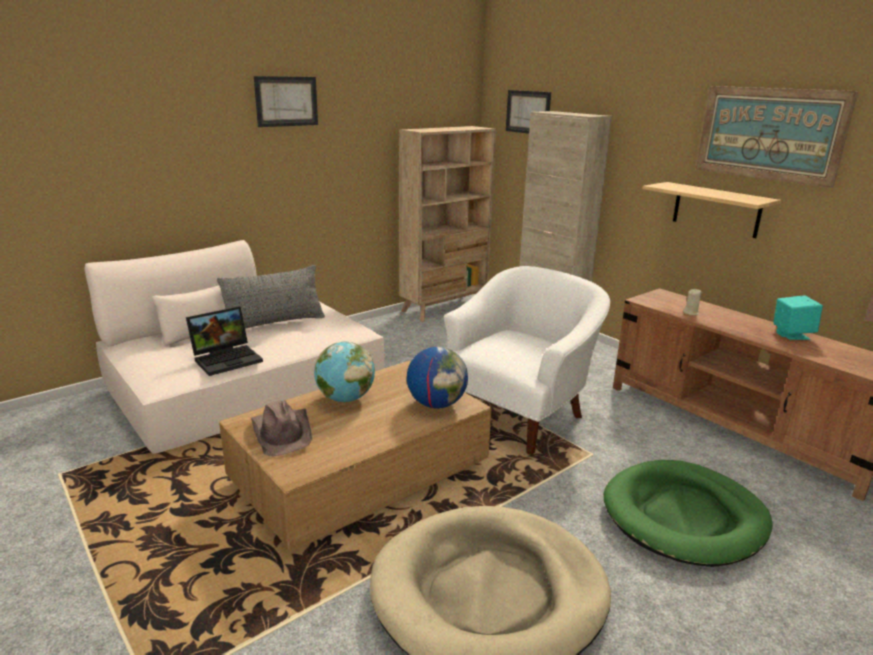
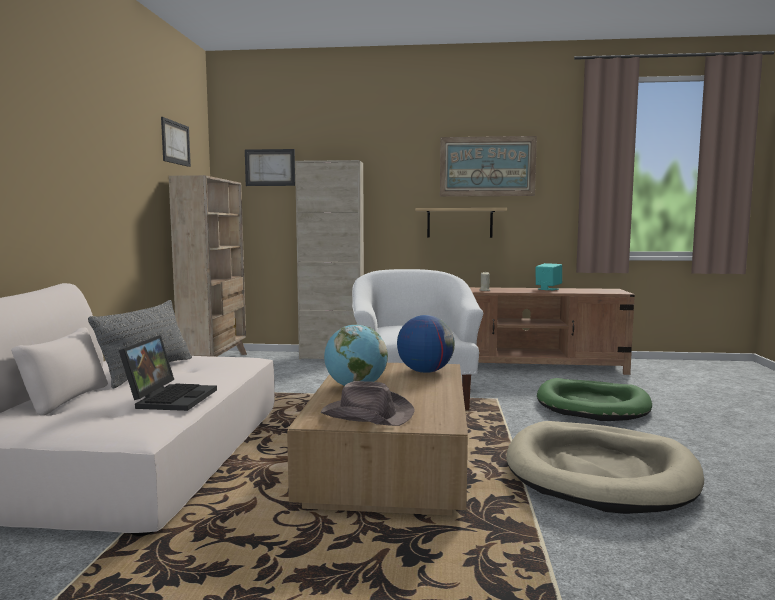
camera: 45 degrees left, 15 degrees down
(286, 101) = (89, 125): picture -> picture (175, 143)

